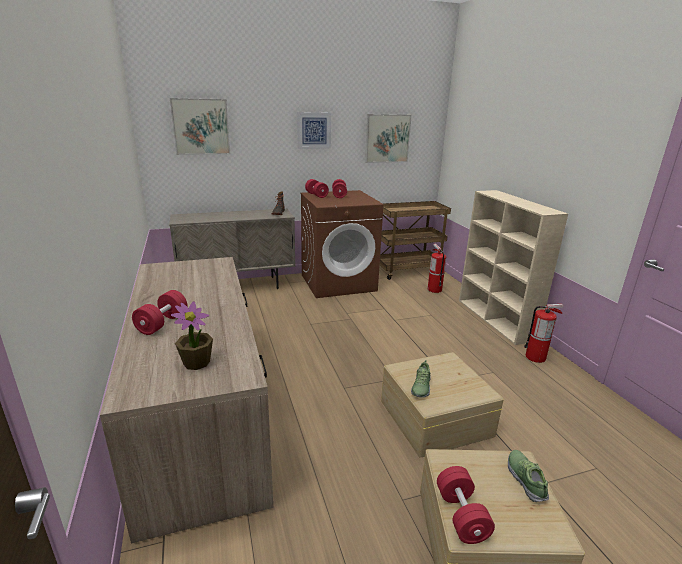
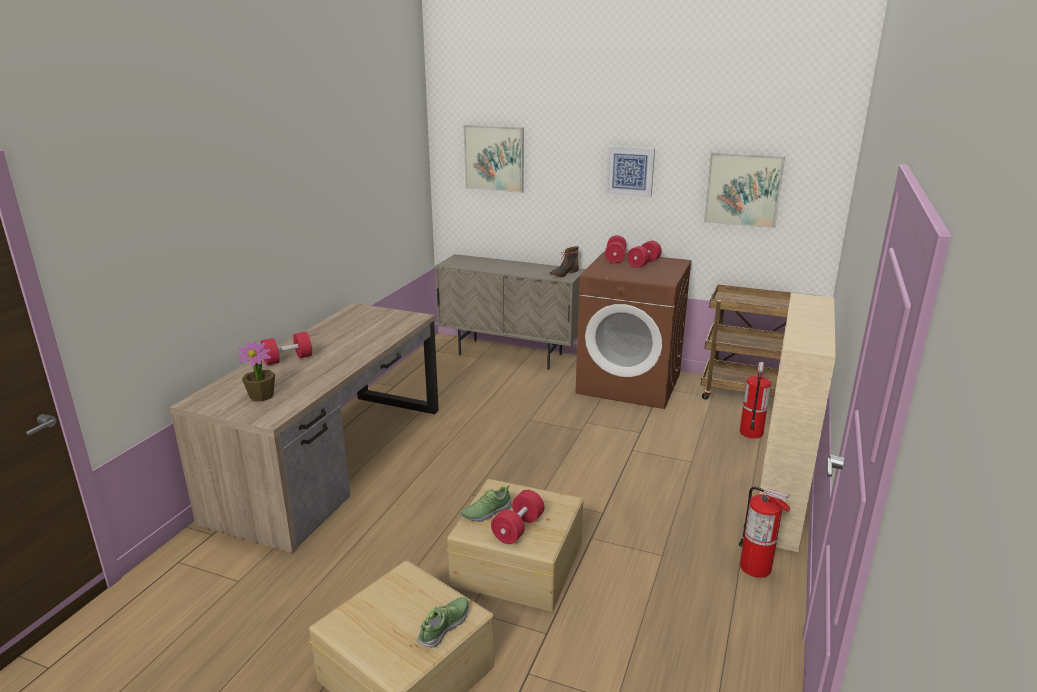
camera: 40 degrees right, 0 degrees up
(461, 515) = (351, 613): red dumbbell -> red dumbbell (518, 528)

